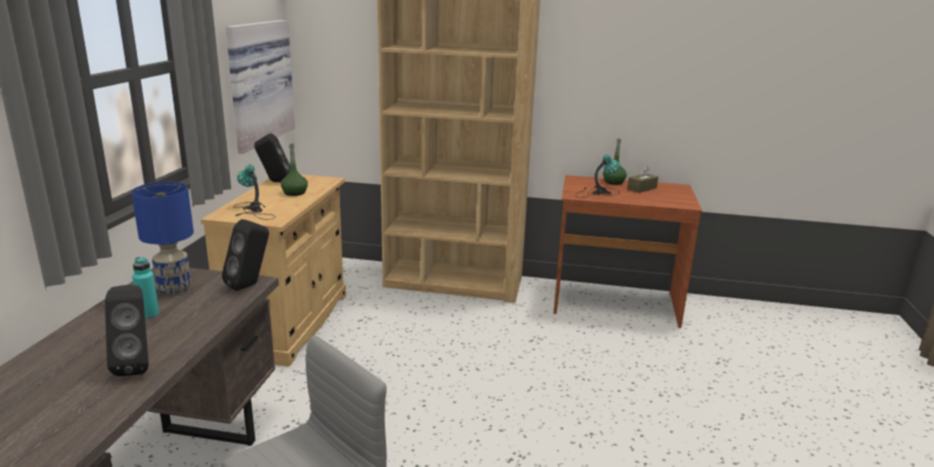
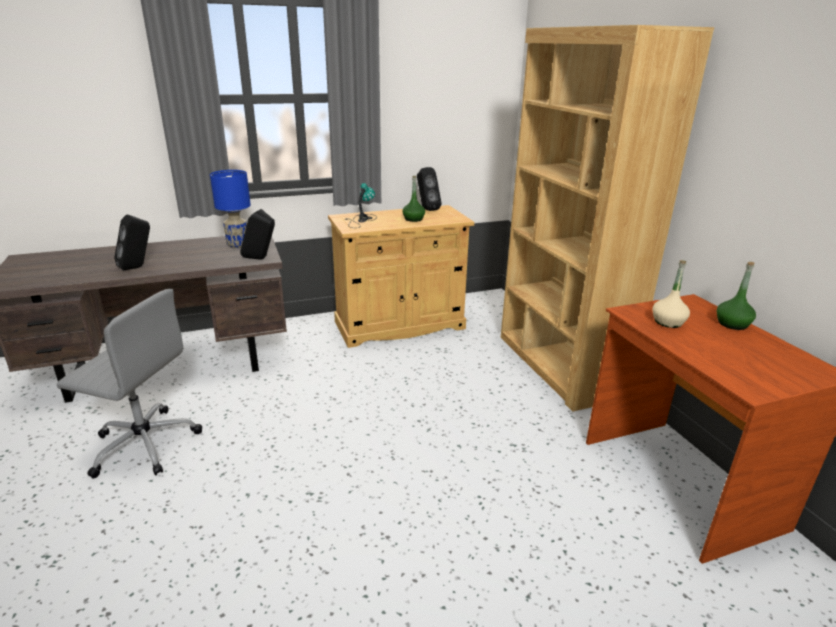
camera: 60 degrees right, 5 degrees up
(149, 315) = (199, 251): turquoise bottle -> none
(257, 83) = (461, 125): picture -> none
(597, 192) = (668, 322): table lamp -> beige bottle
(642, 188) = (748, 346): brown tissue box -> none

